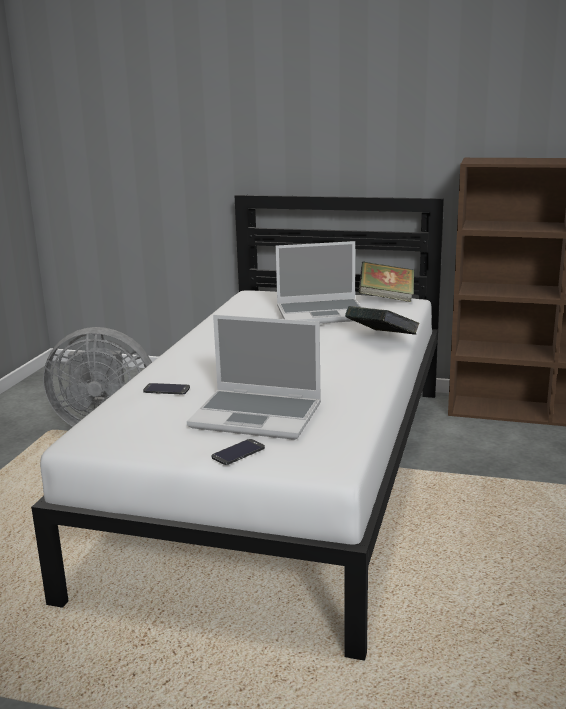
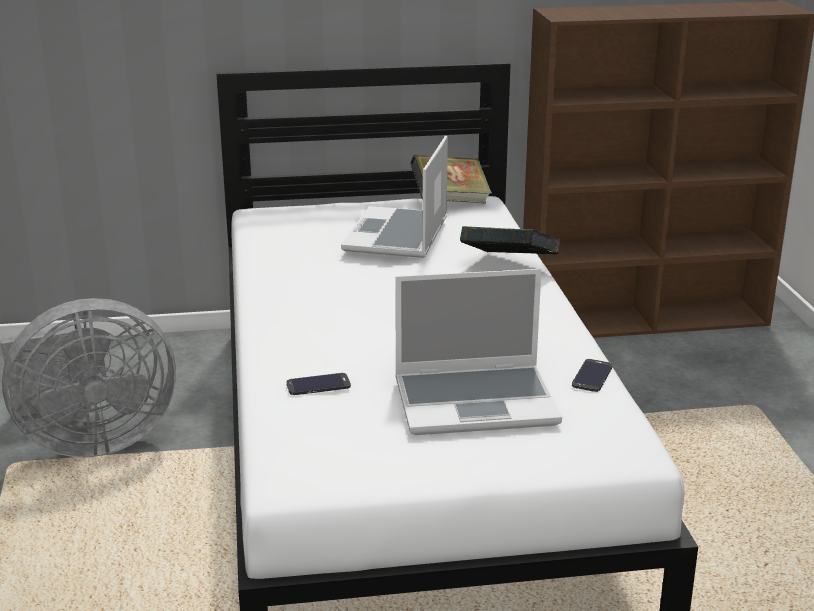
camera: 25 degrees left, 5 degrees up
(238, 452) = (512, 457): phone -> phone (592, 376)
(322, 313) = (398, 236): laptop -> laptop turned 135 degrees clockwise

